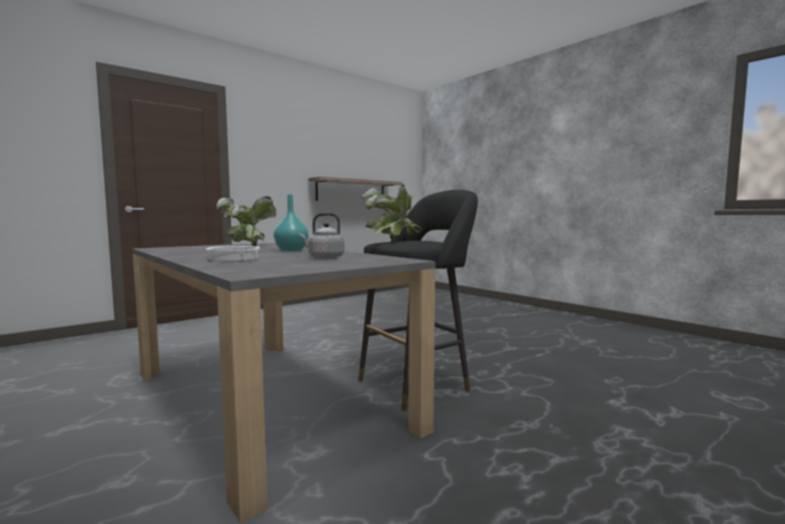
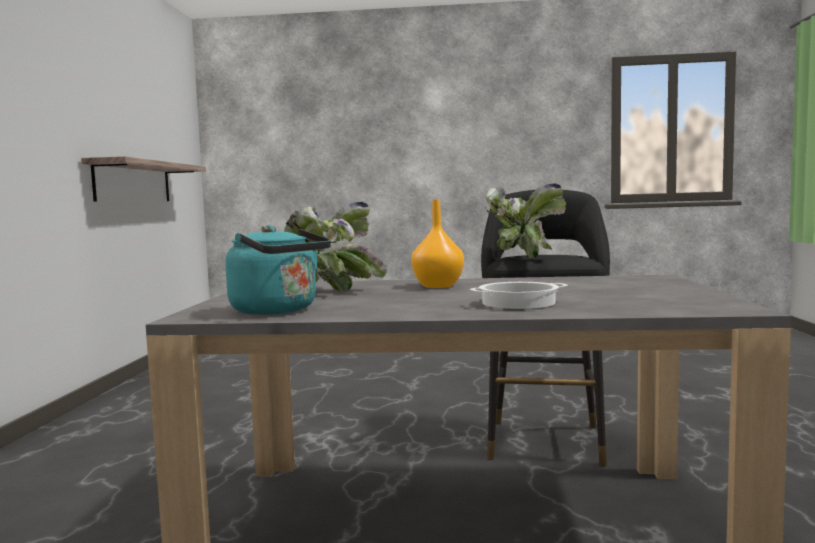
camera: 45 degrees left, 0 degrees up
(177, 250) = (278, 310): none -> turquoise kettle
(290, 250) = (438, 286): turquoise vase -> orange vase
(324, 257) = (574, 286): grey kettle -> none

